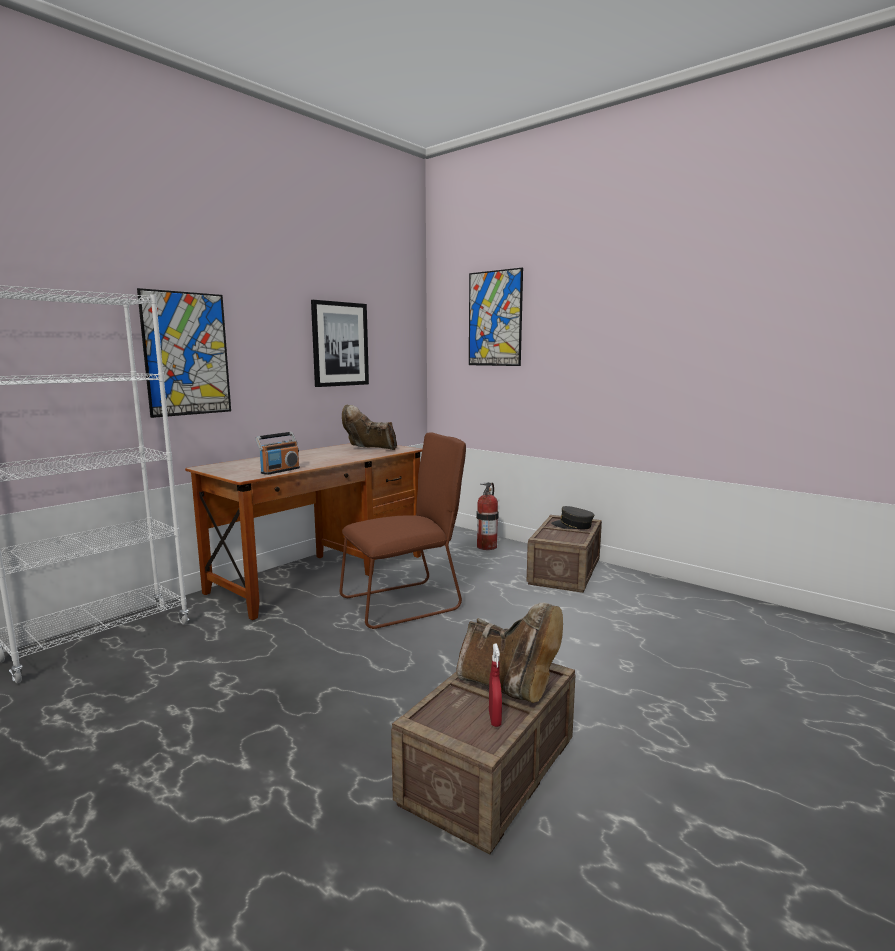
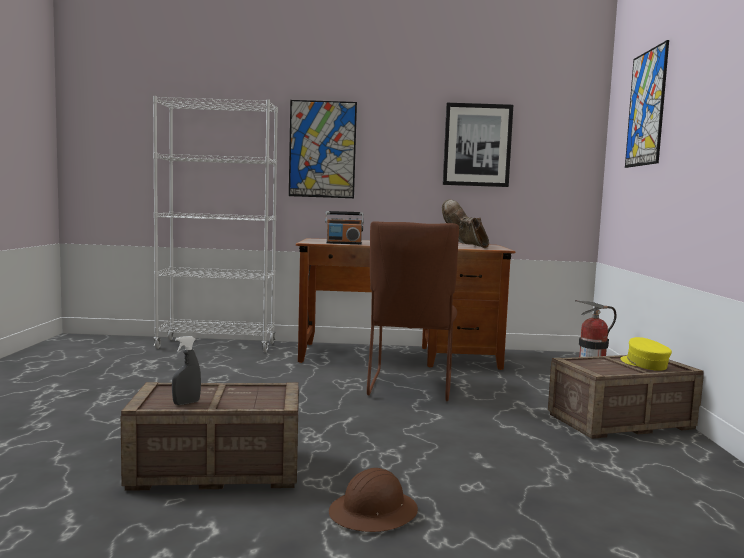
camera: 50 degrees right, 5 degrees down
(405, 603) = (410, 387): brown chair -> brown chair turned 75 degrees clockwise
(494, 719) = (186, 403): red spray bottle -> grey spray bottle
(508, 687) = (236, 398): brown boot -> none
(572, 525) = (644, 364): grey cap -> yellow cap
(644, 723) = (374, 513): none -> brown hard hat

